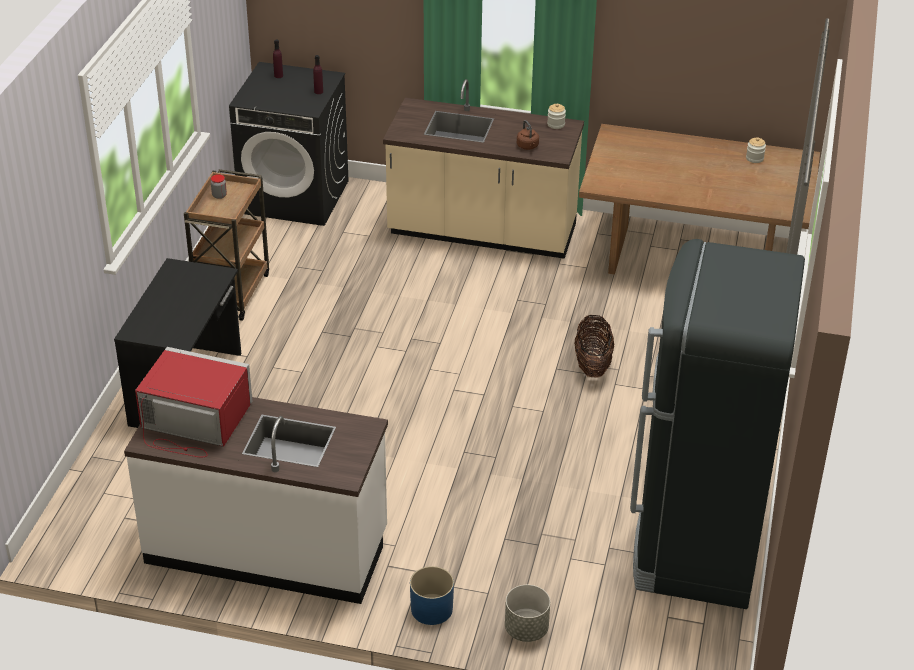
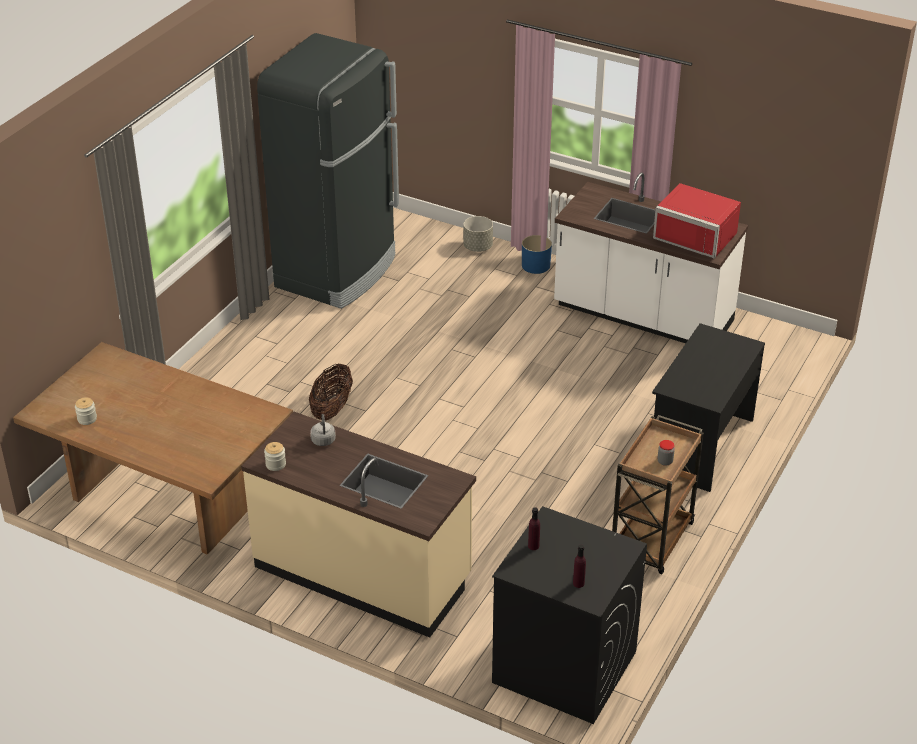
camera: 165 degrees left, 0 degrees up
(528, 147) = (323, 439): brown kettle -> grey kettle

